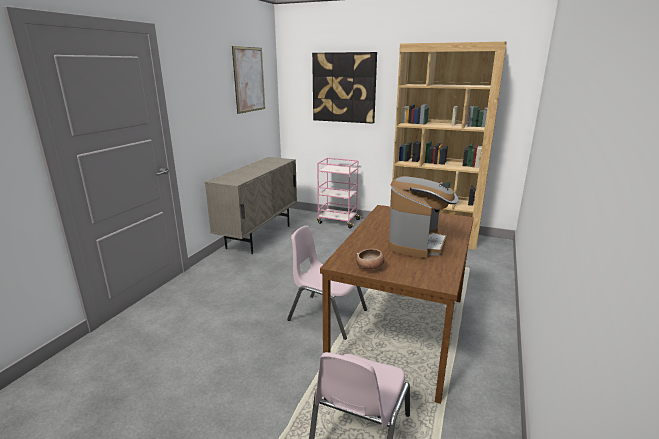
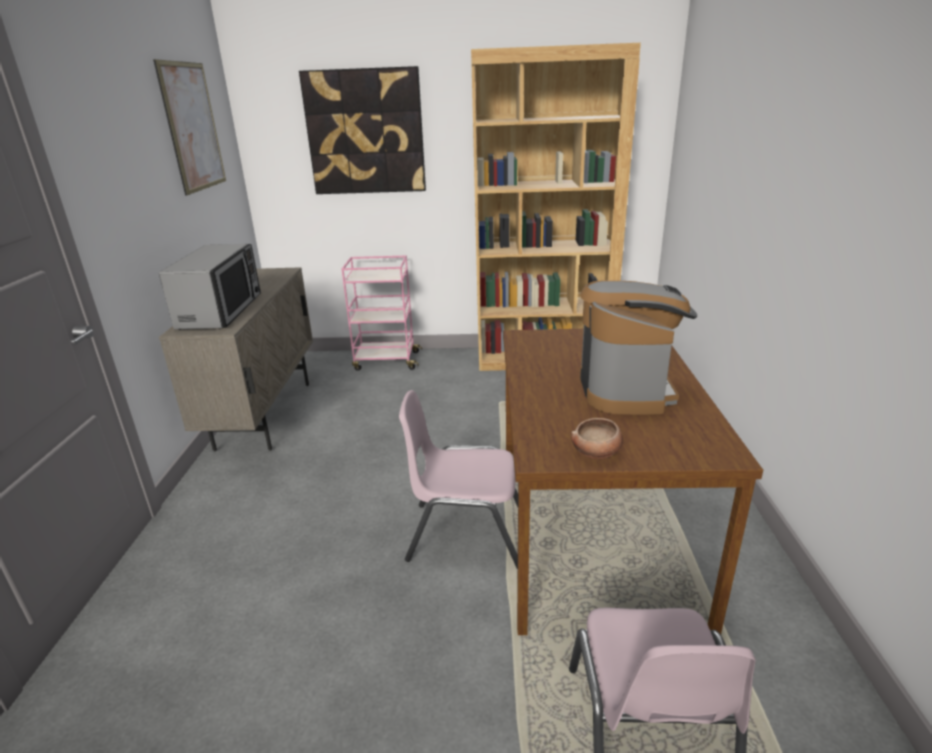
camera: 20 degrees left, 5 degrees up
(240, 174) = (221, 311): none -> microwave

